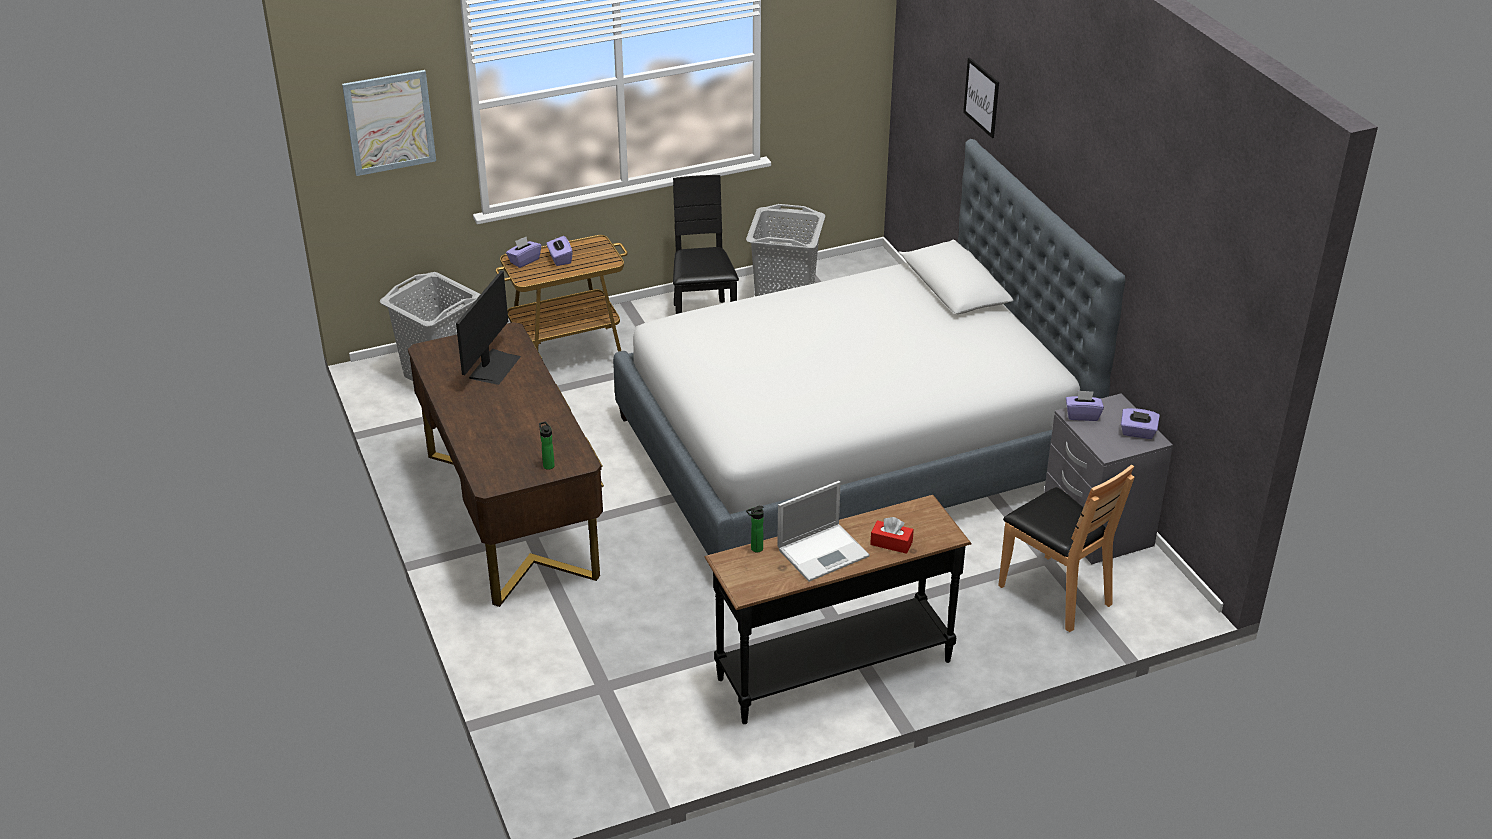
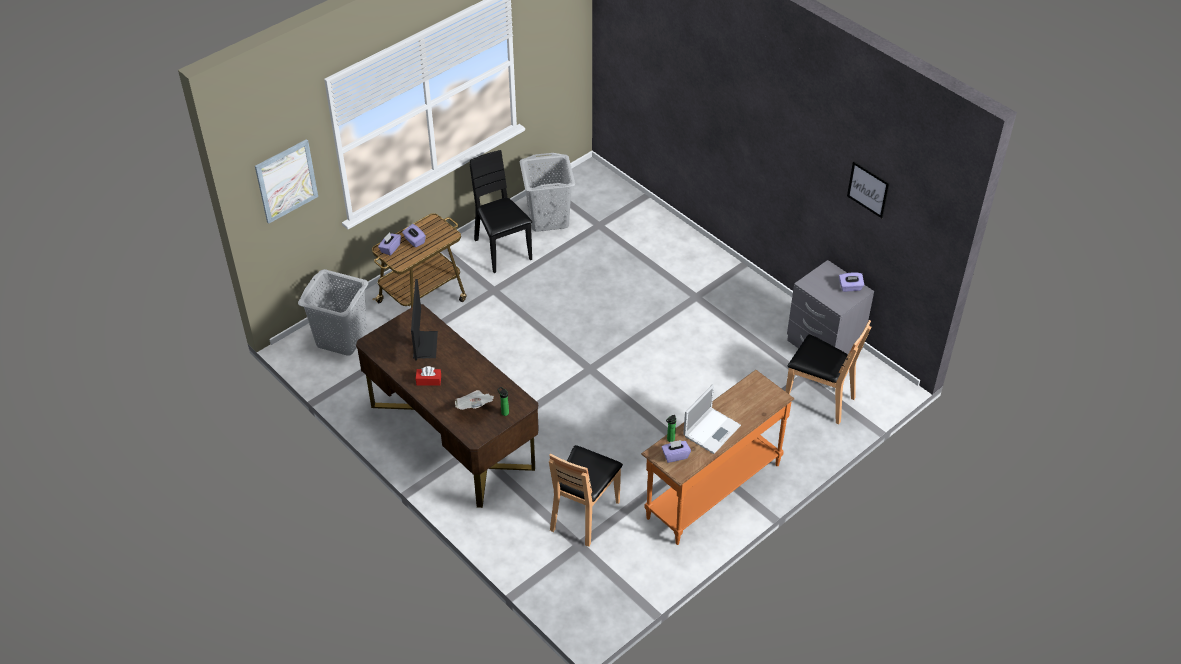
camera: 20 degrees left, 10 degrees up
(513, 450) = (474, 407): none -> newspaper
(632, 651) = (584, 514): none -> brown chair
(833, 668) = (712, 490): black console table -> orange console table
(851, 449) = (648, 327): bed -> none
(891, 543) = (748, 412): red tissue box -> red tissue box (428, 380)
(981, 97) = (684, 70): picture -> picture (868, 189)
(1082, 415) = (812, 283): purple tissue box -> purple tissue box (675, 455)

